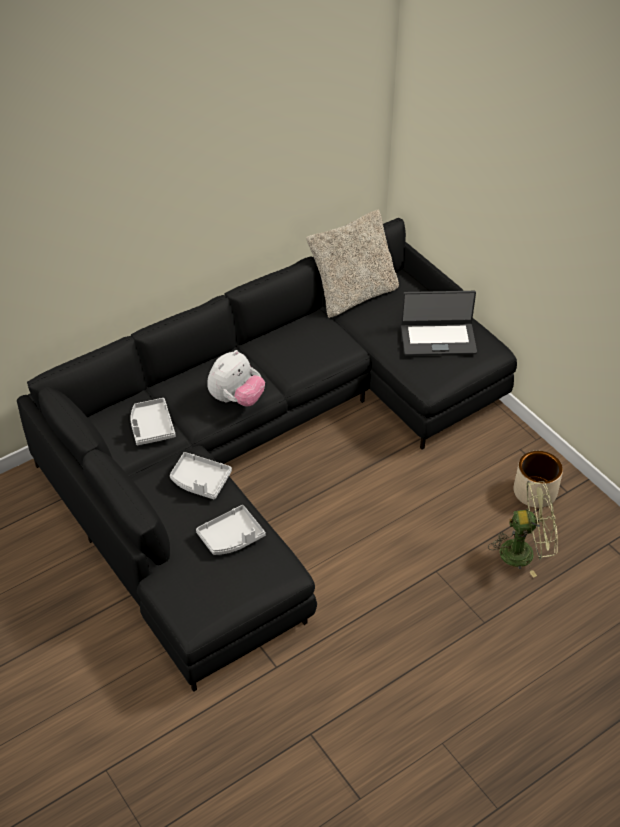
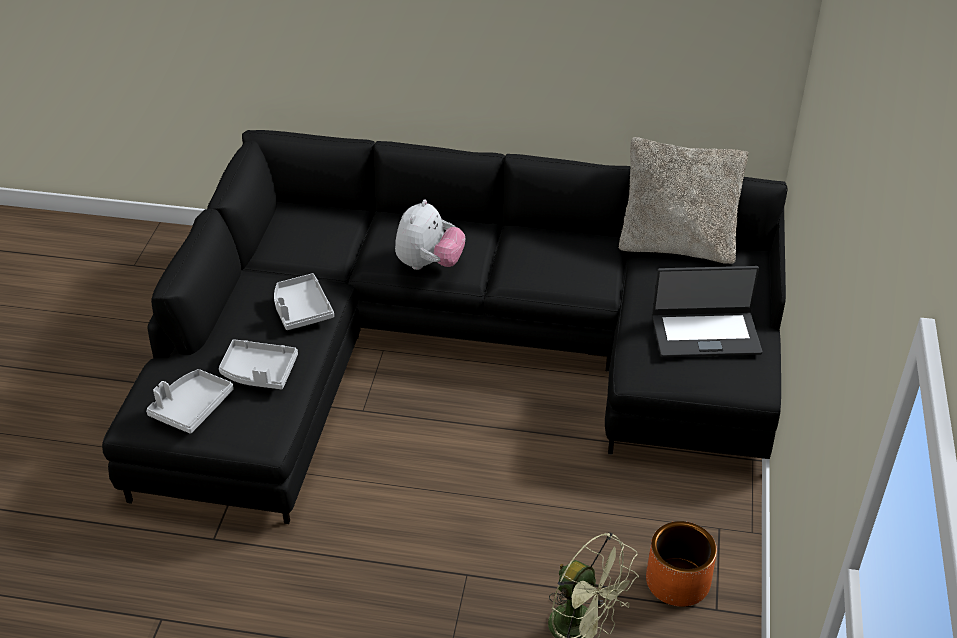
camera: 45 degrees right, 5 degrees down
(151, 427) = (326, 241): grey tray -> grey tray (191, 407)
(236, 399) = (429, 264): plush toy -> plush toy turned 60 degrees counterclockwise
(438, 339) = (705, 334): laptop -> laptop turned 45 degrees counterclockwise
(534, 492) = (677, 581): beige planter -> orange planter

